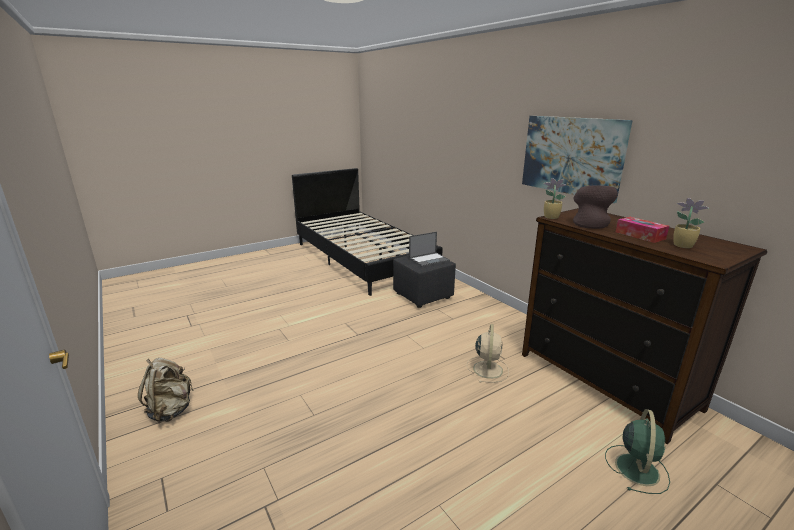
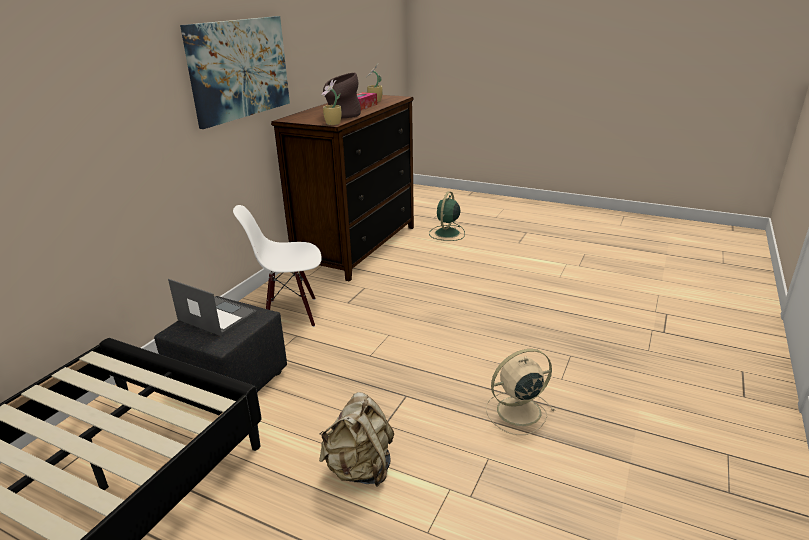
camera: 120 degrees left, 5 degrees up
(171, 410) = (720, 463): beige backpack -> beige backpack (360, 469)
(483, 322) = (290, 314): none -> white chair
(487, 369) = (391, 292): beige fan -> beige fan (517, 411)
(636, 468) = (447, 233): green fan -> green fan turned 60 degrees counterclockwise

